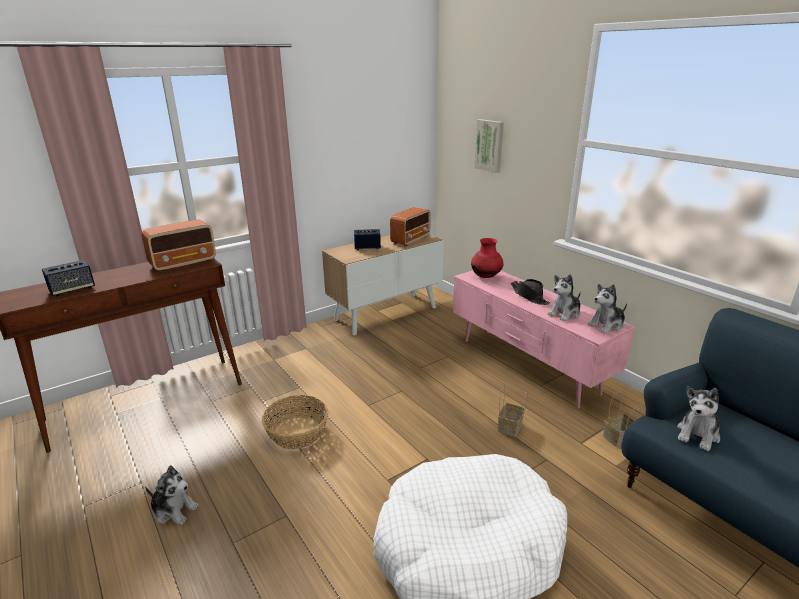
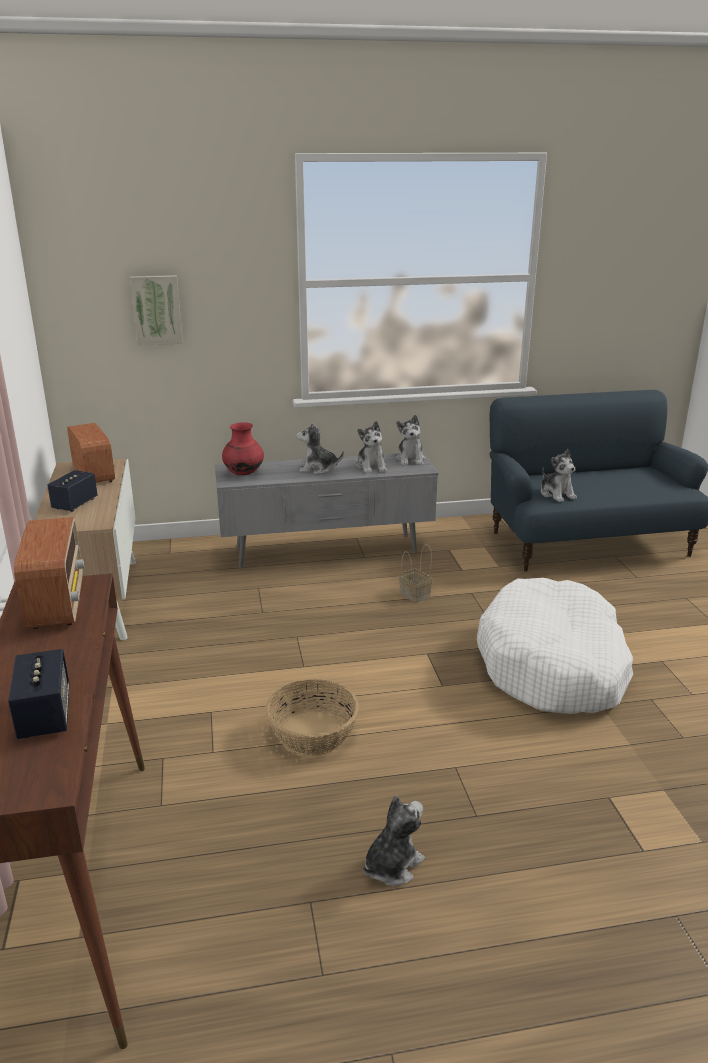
camera: 65 degrees left, 0 degrees up
(526, 366) = (326, 552): pink tv stand -> grey tv stand
(529, 296) = (318, 469): black hat -> plush toy
(618, 438) = (468, 552): basket -> none

